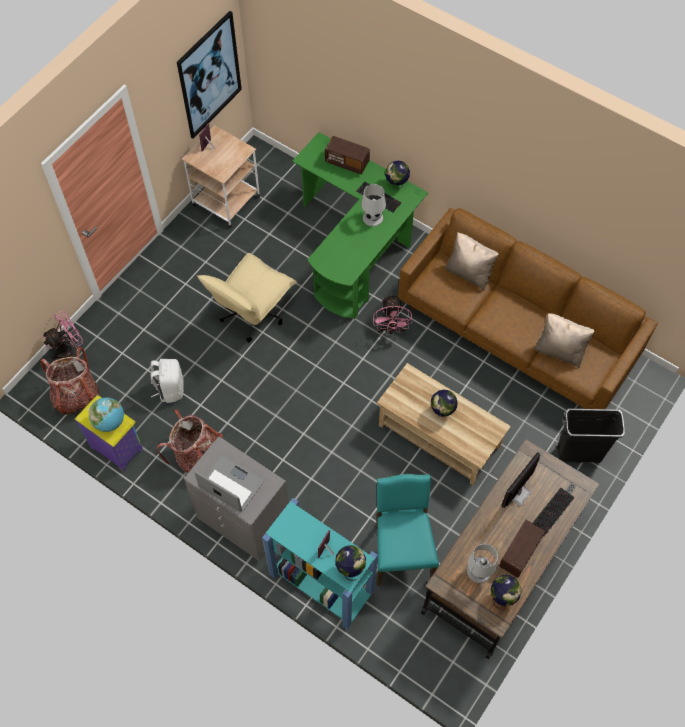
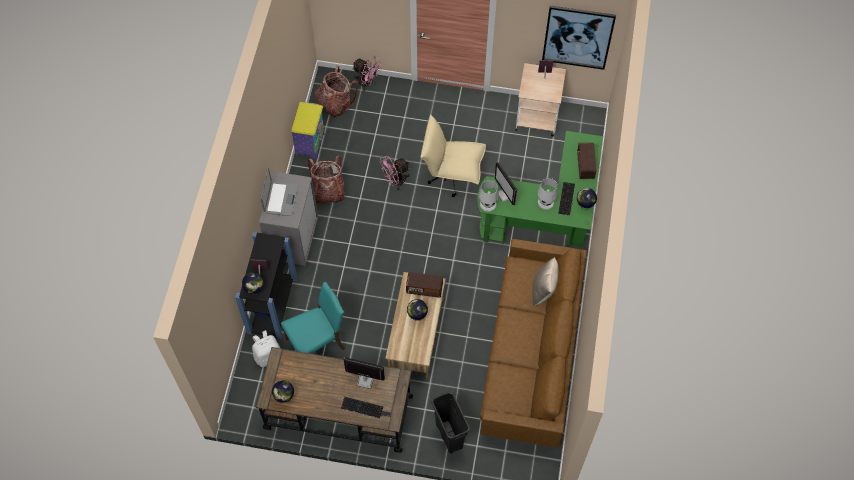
camera: 65 degrees right, 0 degrees up
(110, 422) = (306, 121): globe -> none
(170, 388) = (368, 153): white backpack -> white backpack (268, 355)
(321, 582) = (272, 304): turquoise bookcase -> black bookcase
(342, 251) = (505, 195): none -> monitor
(391, 329) = (487, 268): pink fan -> pink fan (395, 181)
(479, 571) = (297, 376): white table lamp -> white table lamp (488, 204)
(519, 553) = (321, 397): radio -> radio (424, 289)
(559, 351) = (508, 376): beige pillow -> none

